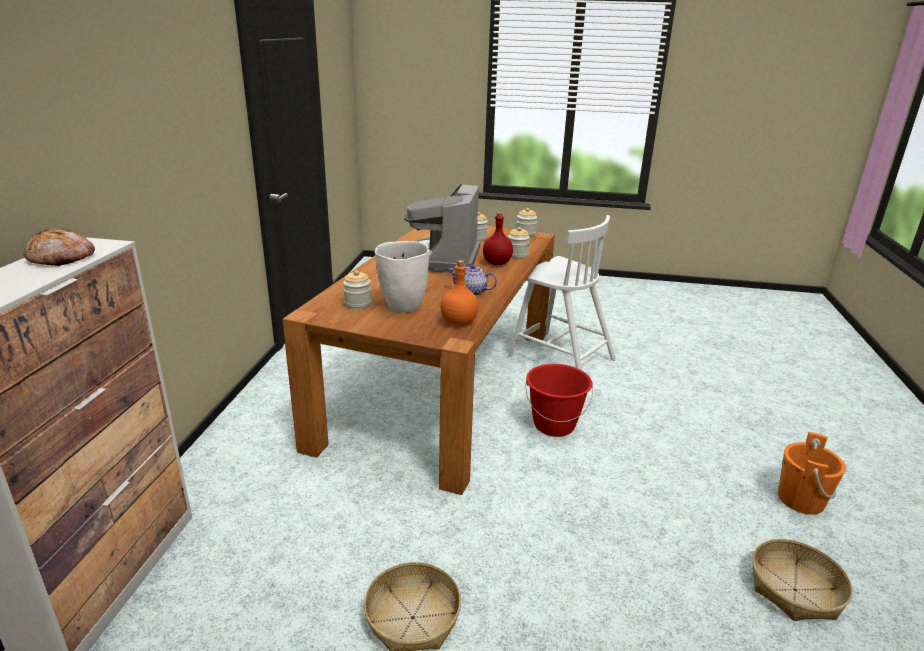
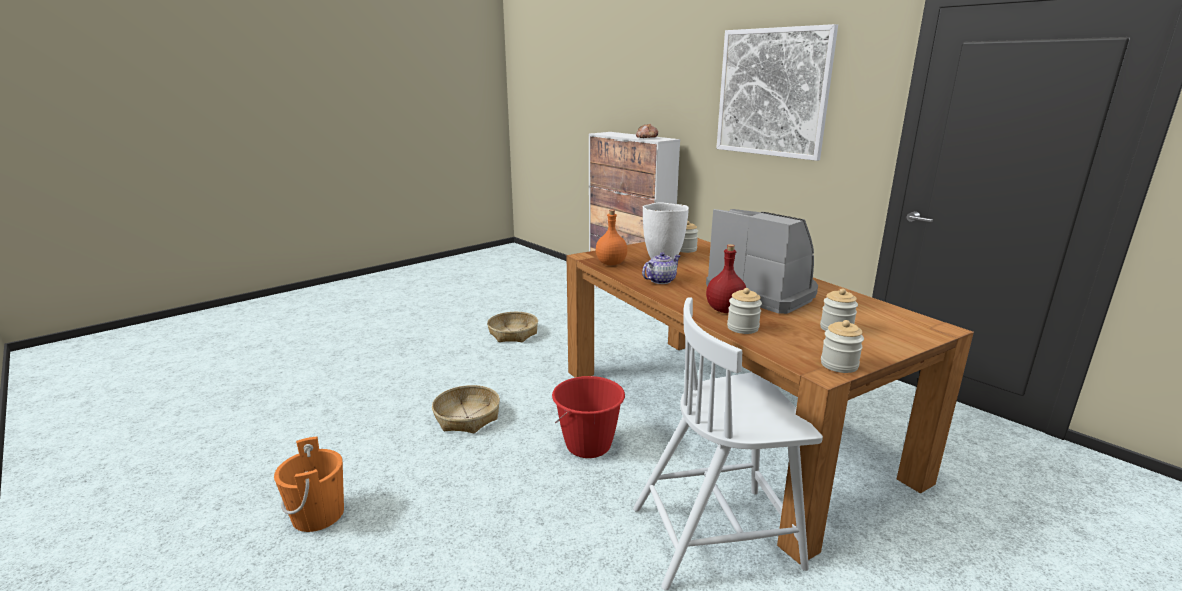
camera: 130 degrees right, 5 degrees down
(159, 113) = (772, 93): none -> picture
(795, 590) = (319, 438): basket -> basket (467, 417)

